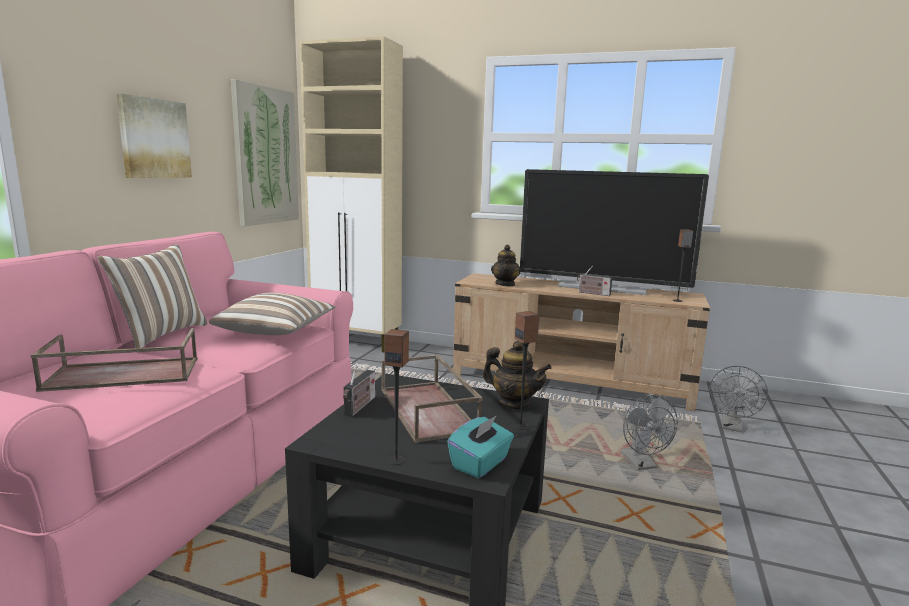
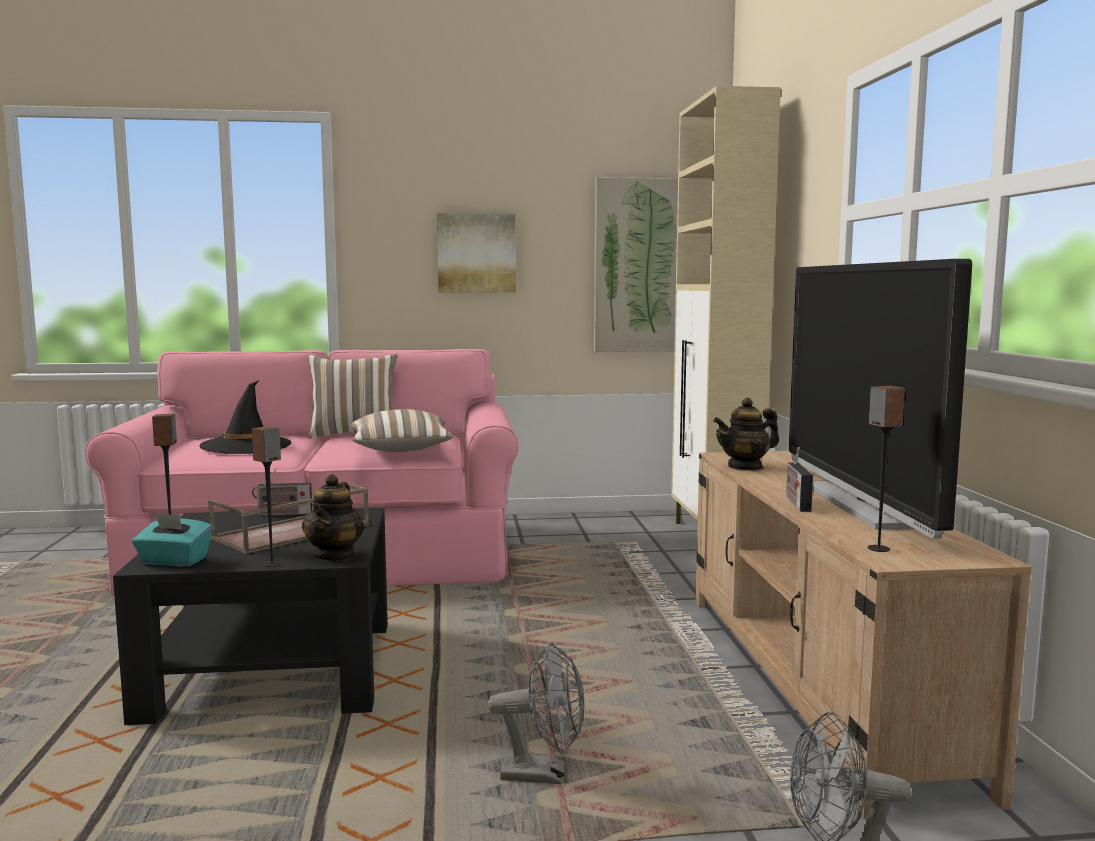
camera: 65 degrees right, 5 degrees down
(121, 375) = (246, 446): brown tray -> black hat
(642, 464) = (544, 774): grey fan -> grey fan turned 135 degrees counterclockwise

